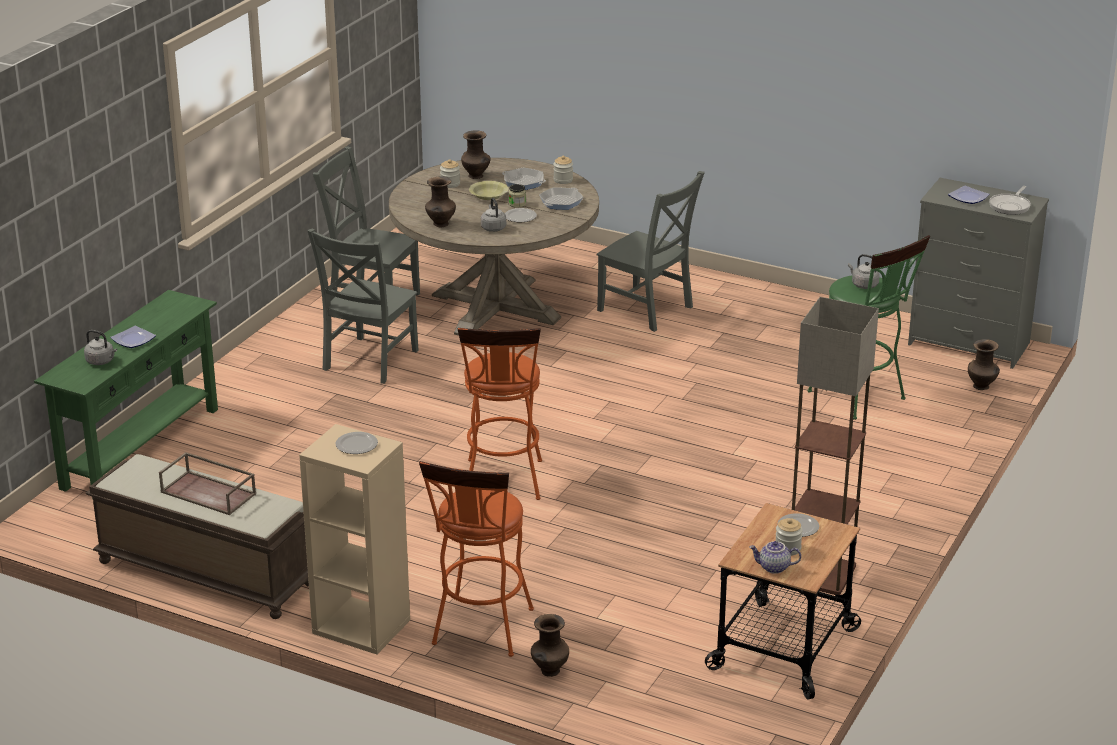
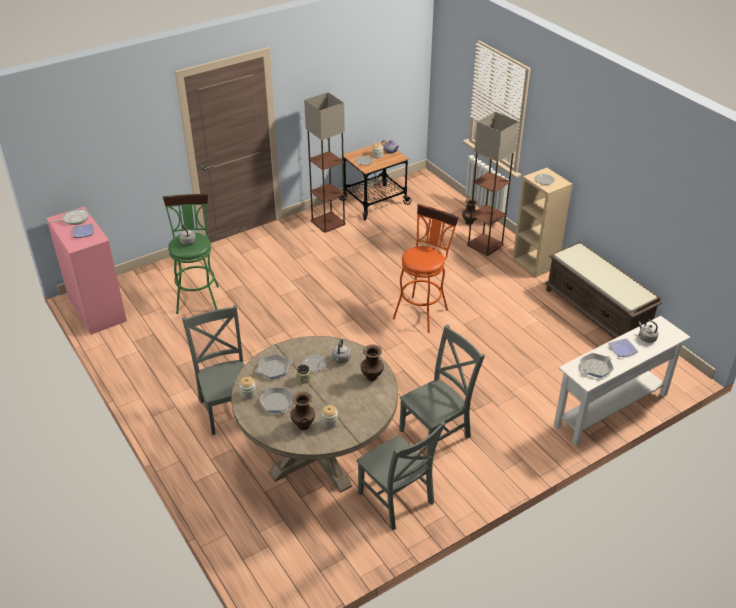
camera: 150 degrees left, 10 degrees up
(140, 448) = (611, 410): green console table -> white console table
(165, 312) = (596, 368): none -> frying pan
(209, 493) = (598, 273): brown tray -> none
(480, 632) = (485, 245): orange stool -> floor lamp
(488, 196) = (314, 396): yellow bowl -> none
(970, 344) = (96, 309): grey dresser -> pink dresser
(982, 387) = (134, 281): brown vase -> none

